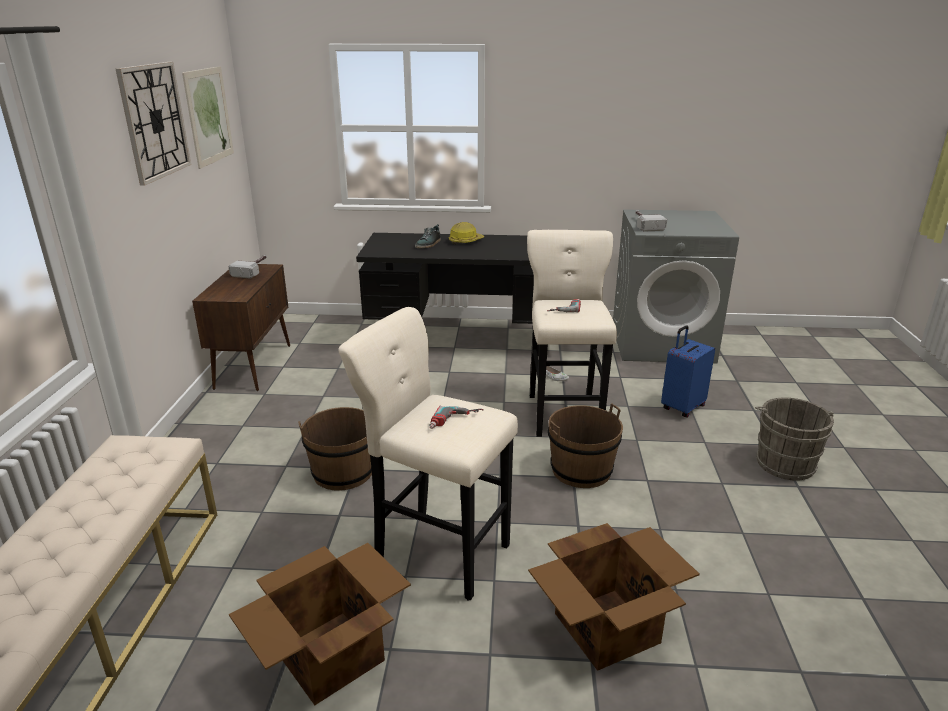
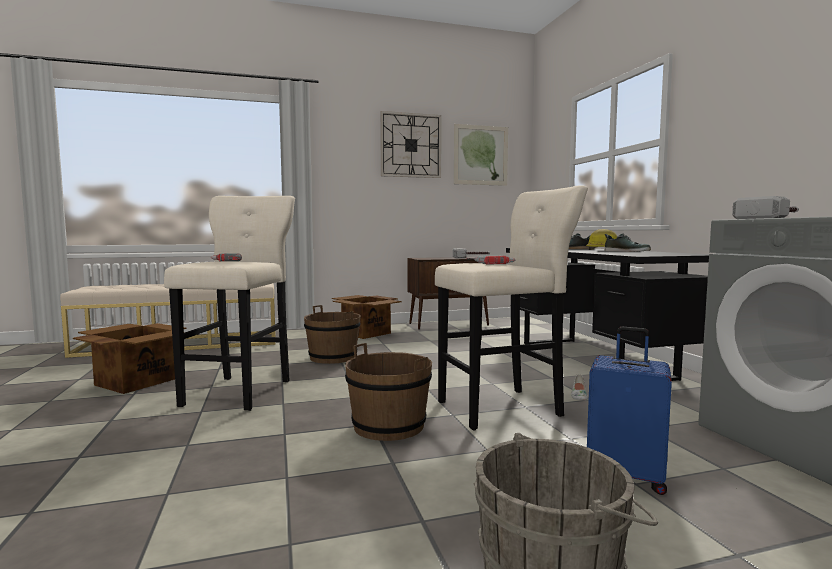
camera: 70 degrees right, 20 degrees down
(501, 243) = (627, 251): none -> shoe
(608, 627) = (118, 460): cardboard box -> cardboard box (366, 333)

